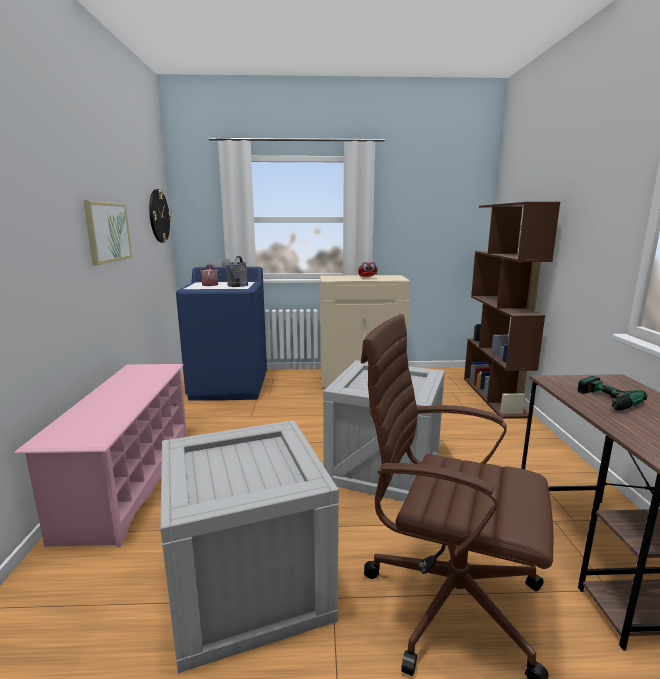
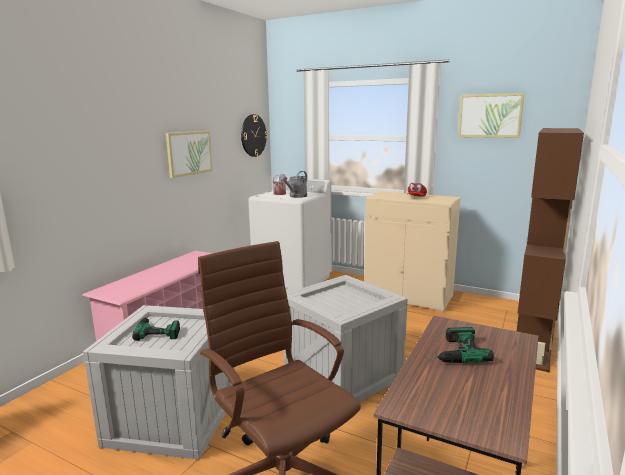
camera: 30 degrees right, 0 degrees up
(226, 465) = (159, 329): none -> power drill
(229, 387) = (293, 281): blue washing machine -> white washing machine
(419, 196) = (490, 115): none -> picture

